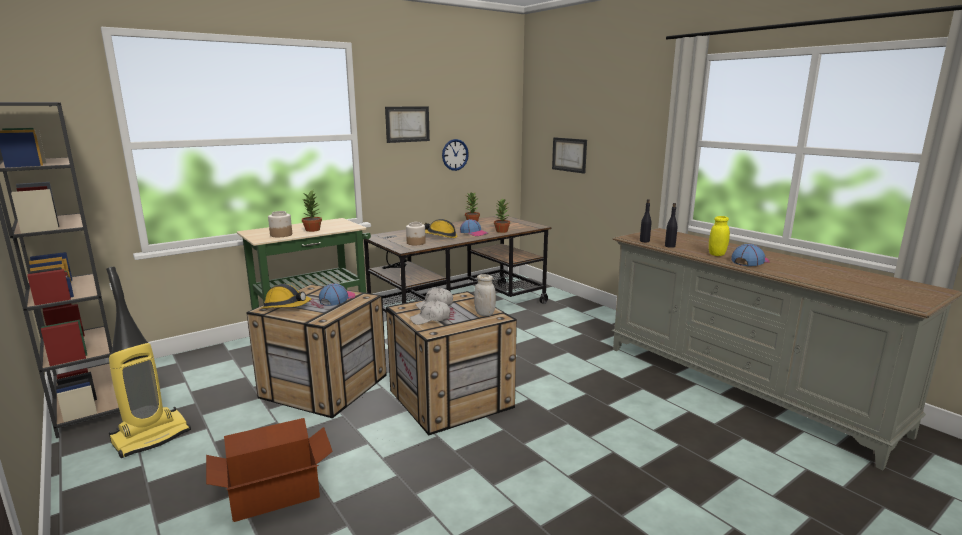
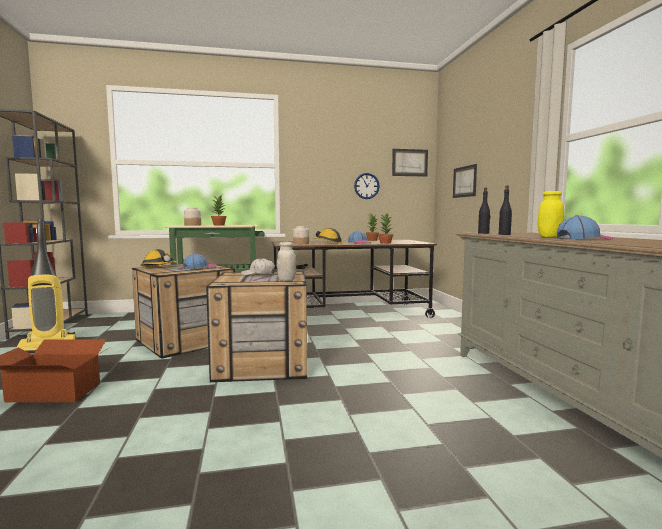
camera: 25 degrees right, 10 degrees down
(407, 124) = (323, 158): picture -> picture (409, 162)
(430, 319) = (237, 279): white cap -> none

